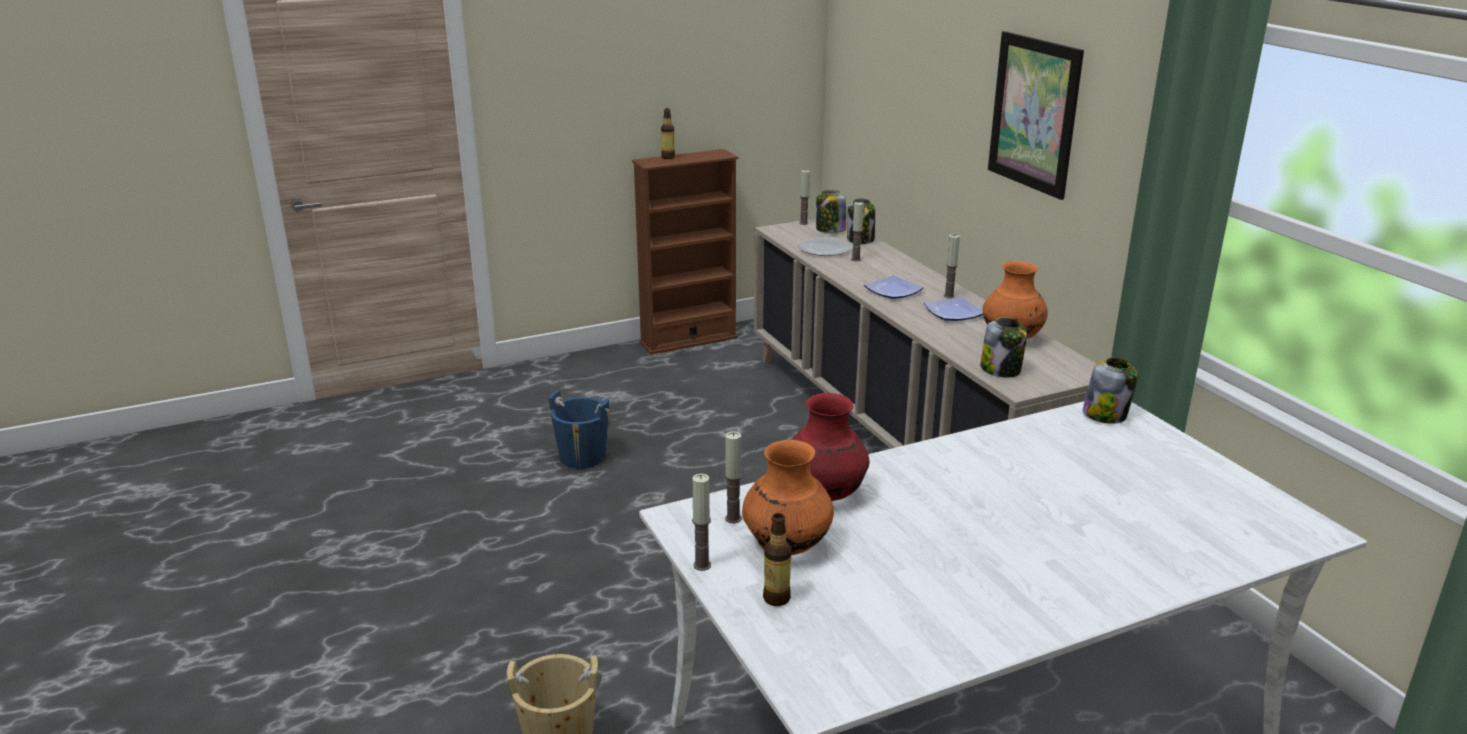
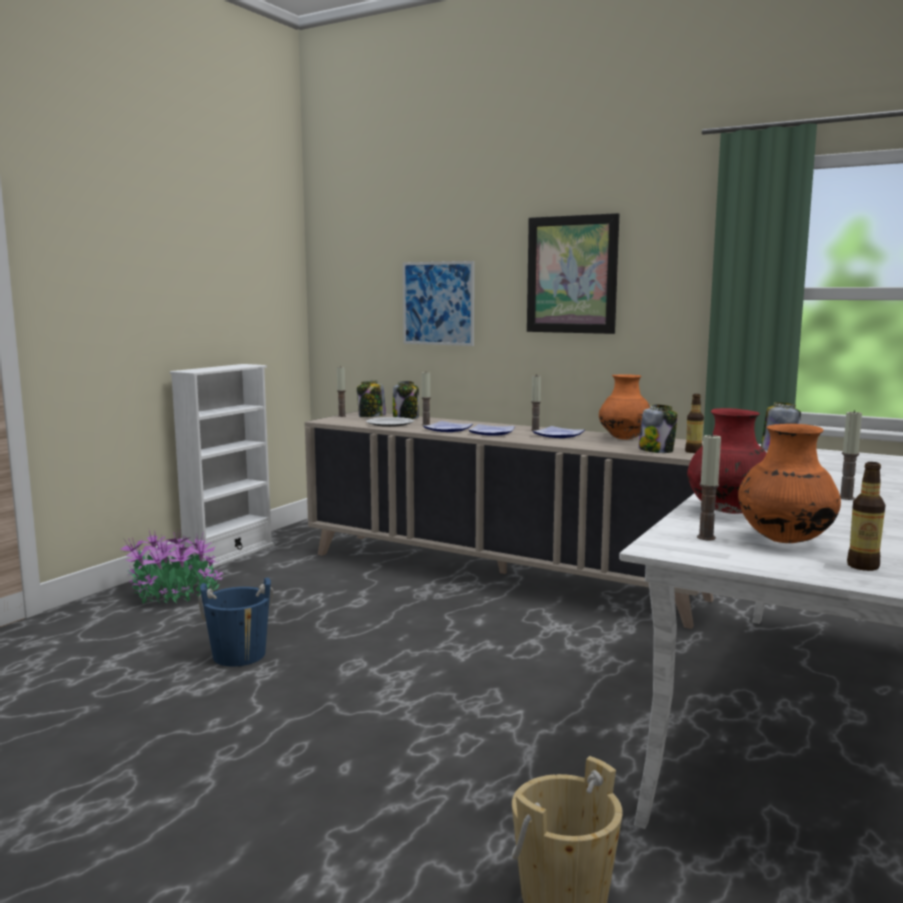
camera: 35 degrees left, 15 degrees down
(600, 377) = (174, 596): none -> potted plant
(668, 157) = (204, 368): bottle -> bottle (693, 451)
(688, 340) = (229, 555): brown bookcase -> white bookcase
(702, 565) = (760, 565): candle -> candle (846, 498)
(859, 274) = (447, 429): none -> plate
(922, 110) = (438, 303): none -> picture

